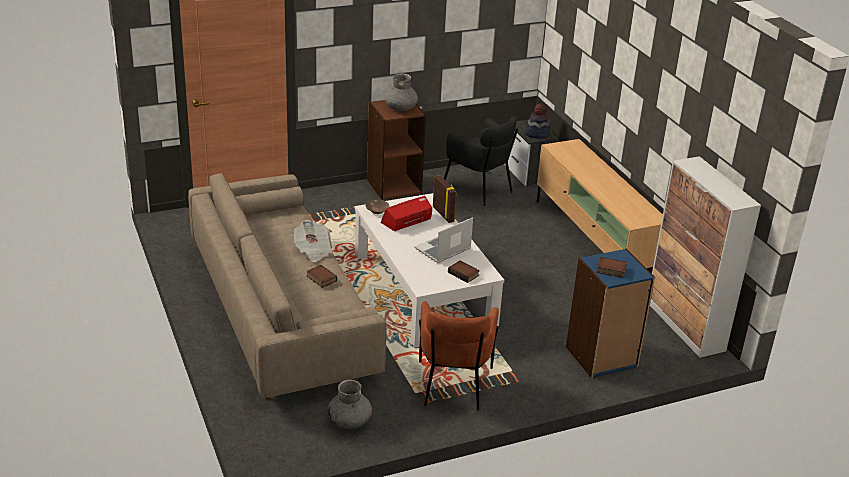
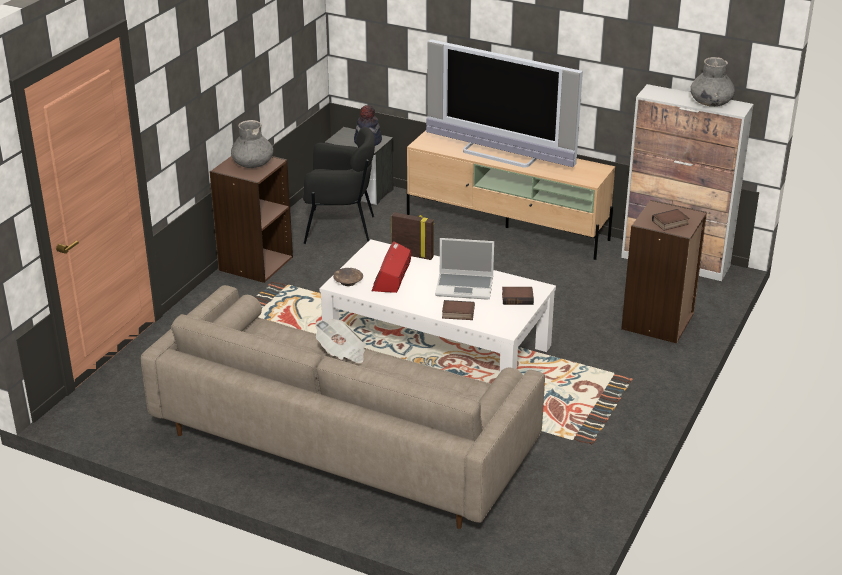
camera: 40 degrees left, 0 degrees up
(320, 279) = (394, 375): book -> book (457, 313)
(349, 420) = (558, 498): grey vase -> grey vase (710, 102)
(443, 250) = (465, 287): laptop -> laptop turned 90 degrees counterclockwise
(453, 386) = (591, 414): brown armchair -> none
(598, 177) = (500, 154): none -> television
(602, 357) = (658, 321): blue bookcase -> brown bookcase

